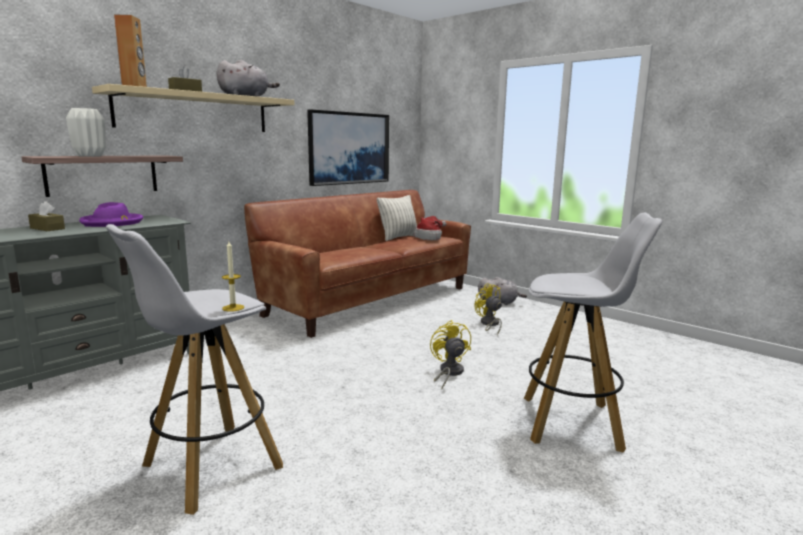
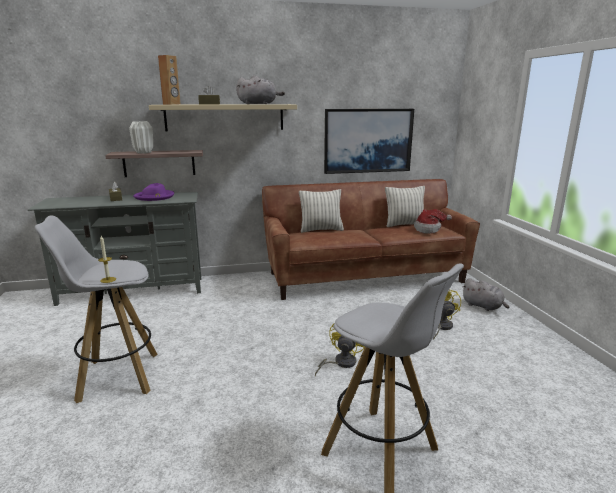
camera: 35 degrees right, 5 degrees up
(325, 250) = (321, 230): none -> pillow

